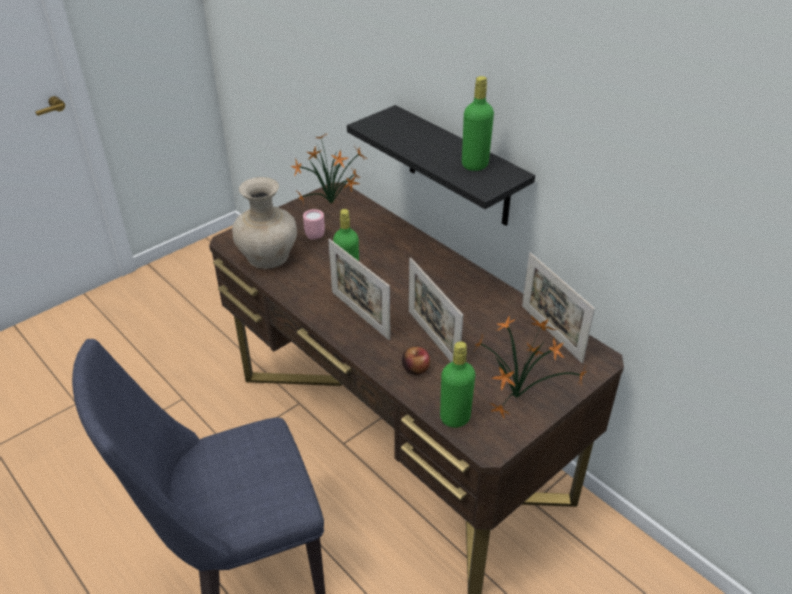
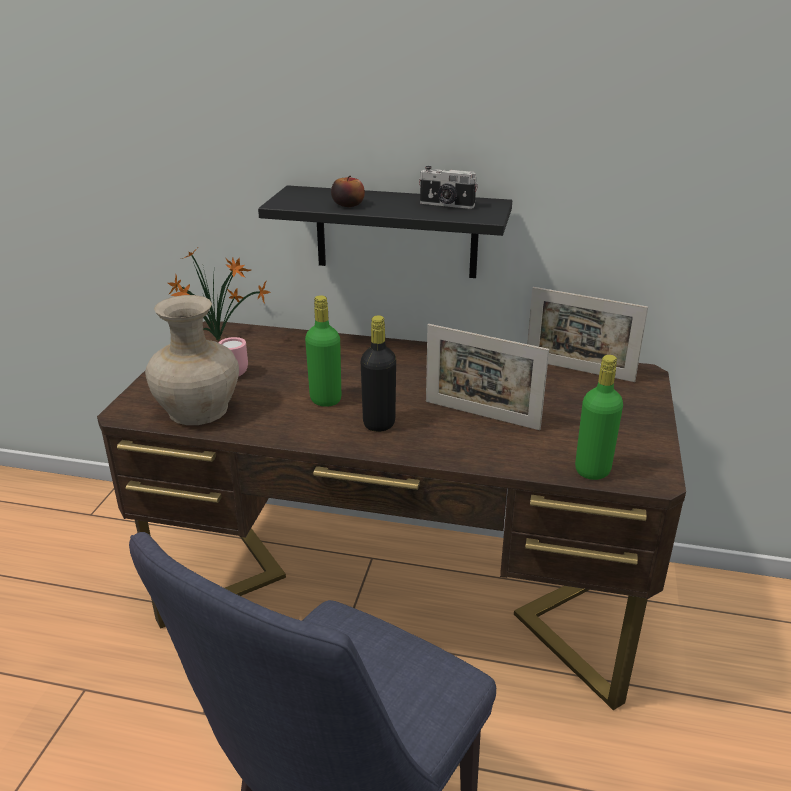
camera: 35 degrees left, 10 degrees down
(360, 315) = (379, 423): picture frame -> black bottle
(415, 368) = (498, 445): apple -> apple (348, 204)
(475, 165) = (446, 205): green bottle -> camera
(518, 397) = (621, 429): potted plant -> none

